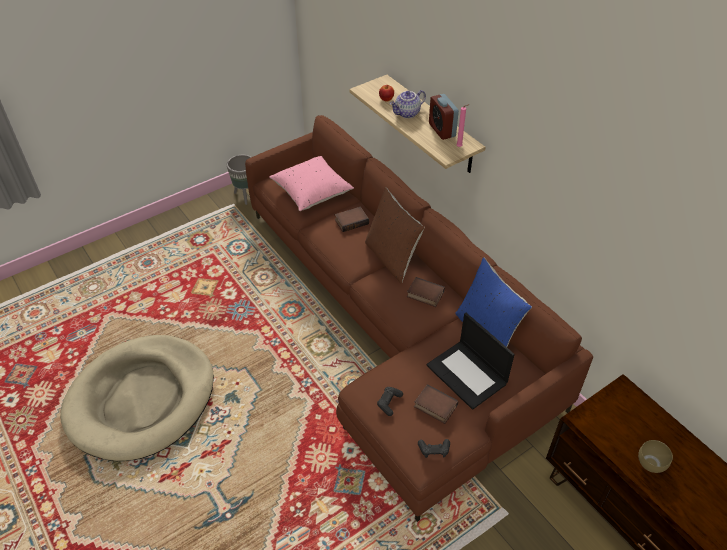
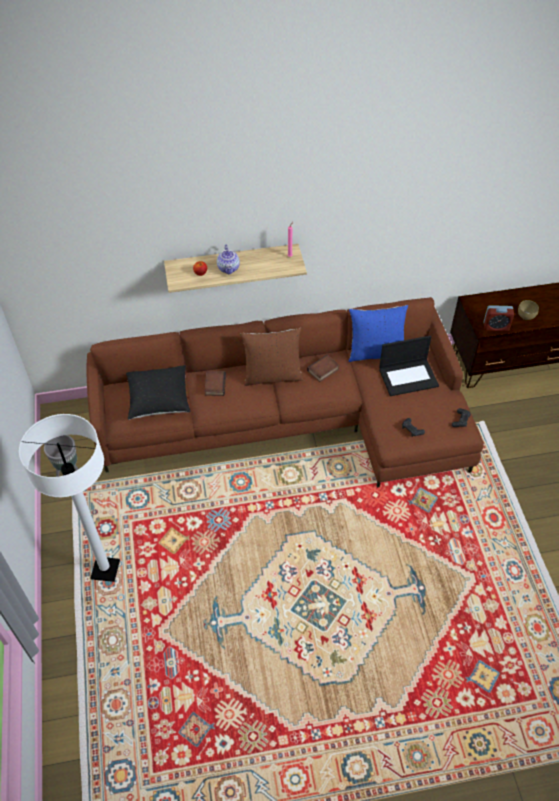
camera: 65 degrees left, 5 degrees up
(142, 399) = (280, 625): beige dog bed -> none
(159, 256) = (105, 570): none -> white floor lamp
(312, 193) = (159, 400): pink pillow -> black pillow
(434, 406) = (427, 406): book -> none
(442, 130) = (263, 257): alarm clock -> alarm clock (496, 327)

